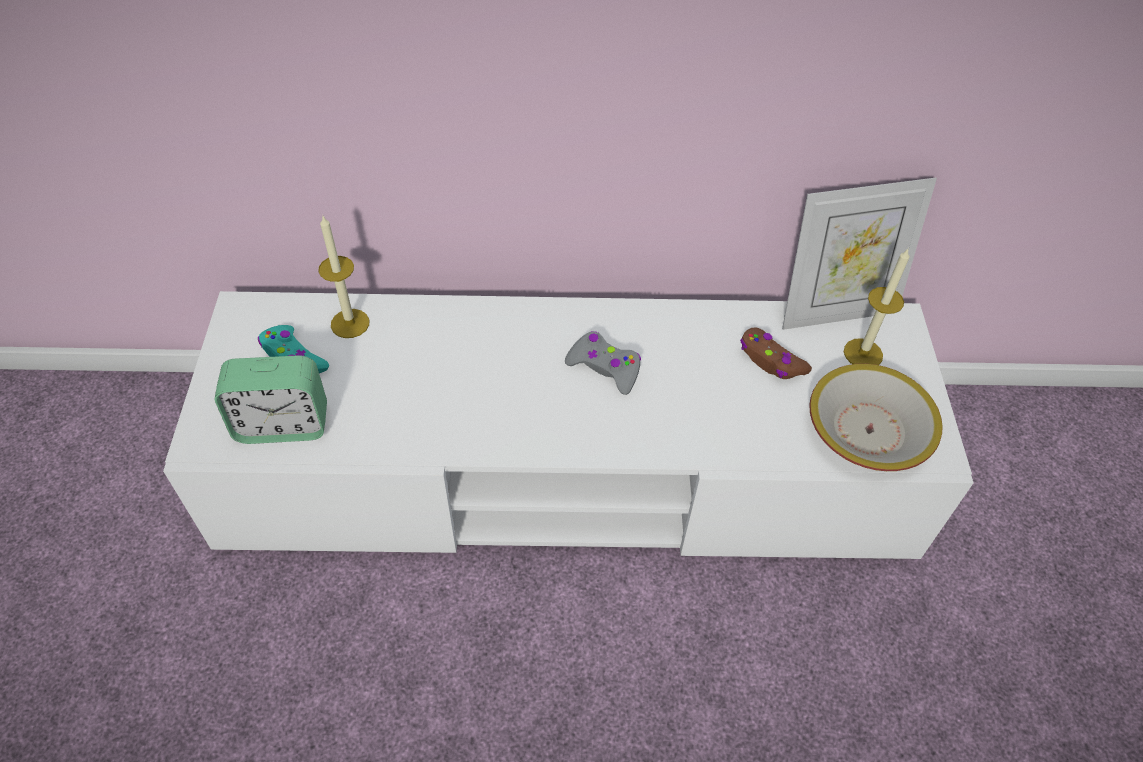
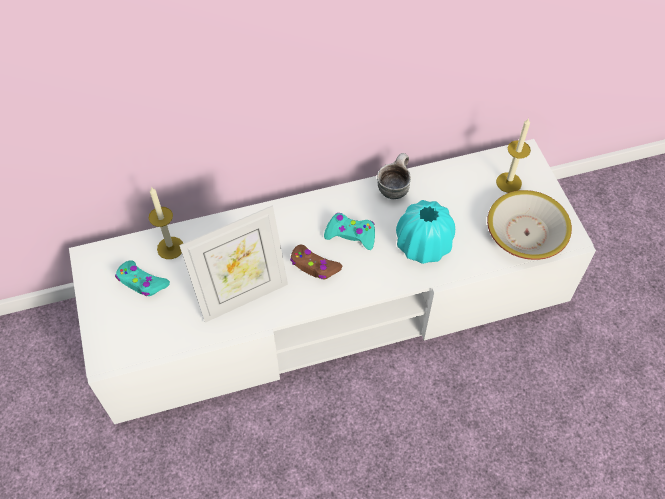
camera: 15 degrees left, 5 degrees up
(283, 425) = (155, 330): alarm clock -> none
(604, 367) = (350, 234): grey game controller -> turquoise game controller
(689, 319) = (393, 187): none -> mug
(705, 408) = (423, 245): none -> turquoise vase
(771, 360) = (453, 202): brown game controller -> brown game controller (314, 266)
(835, 311) = (483, 157): picture frame -> picture frame (243, 295)

